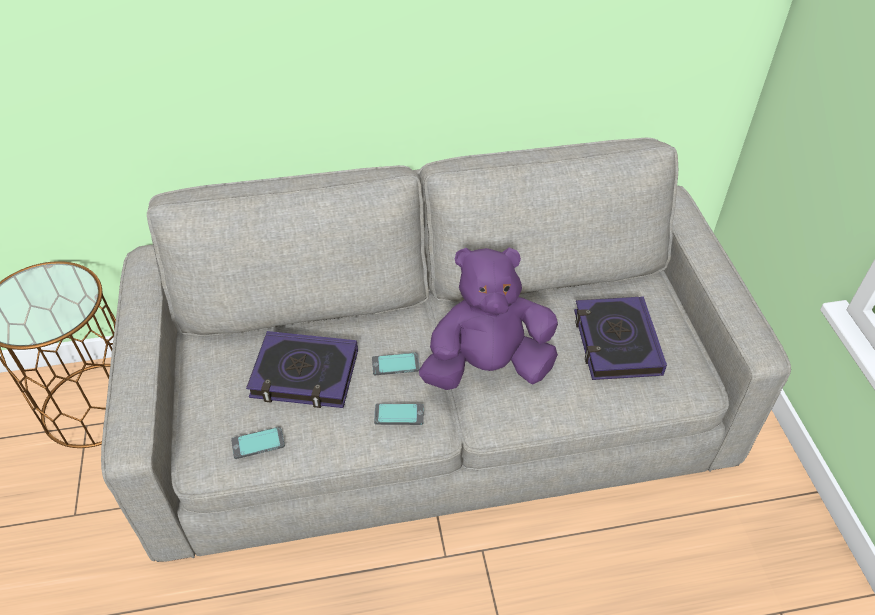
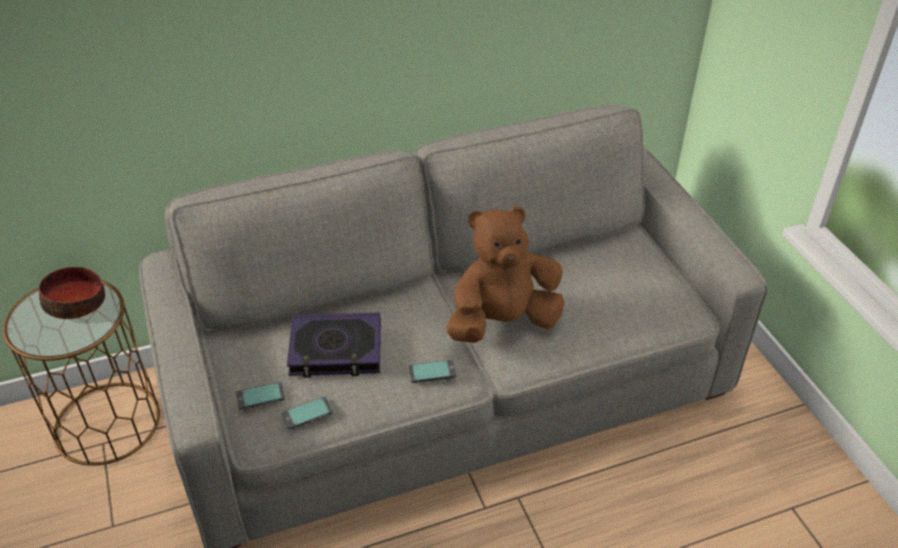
camera: 10 degrees left, 5 degrees down
(55, 290) = (76, 303): none -> bowl
(395, 365) = (418, 331): phone -> phone (260, 397)
(487, 367) = (502, 322): purple plush toy -> brown plush toy
(616, 343) = (612, 287): book -> none

